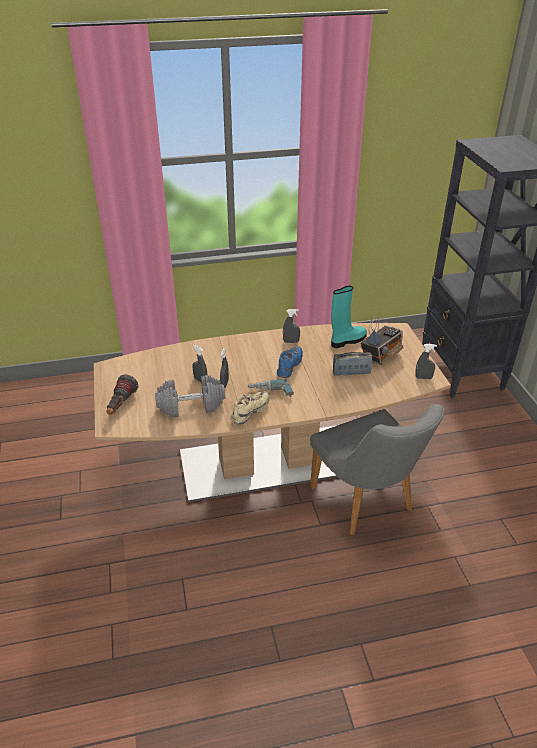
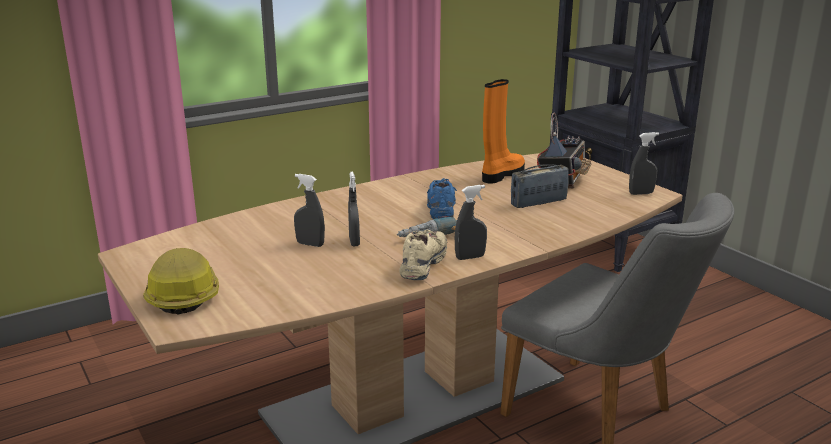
camera: 20 degrees left, 15 degrees down
(121, 405) = (183, 295): flashlight -> hard hat
(191, 406) = (316, 275): grey dumbbell -> none
(291, 342) = (421, 186): grey spray bottle -> grey spray bottle (470, 257)
(347, 341) = (502, 175): turquoise boot -> orange boot

